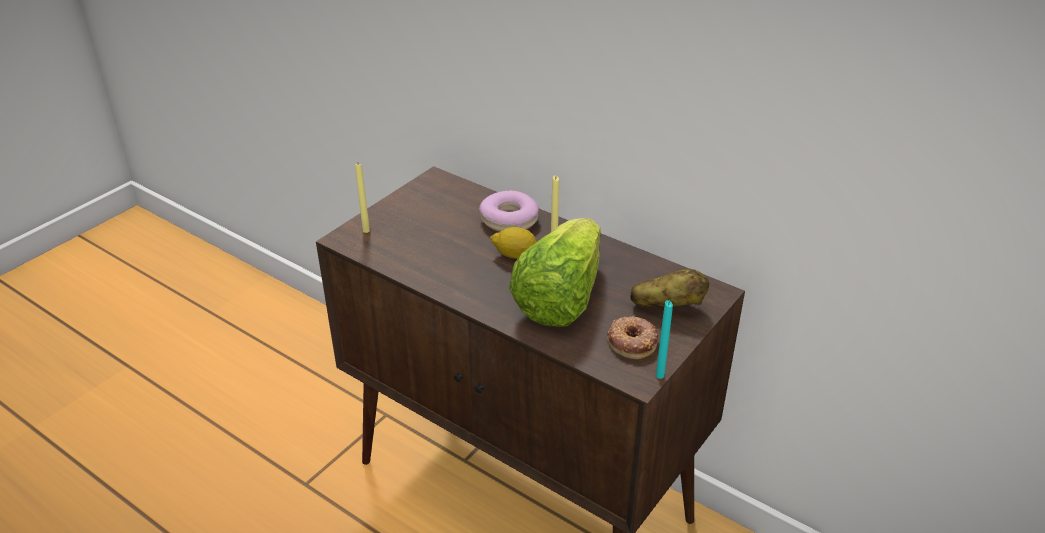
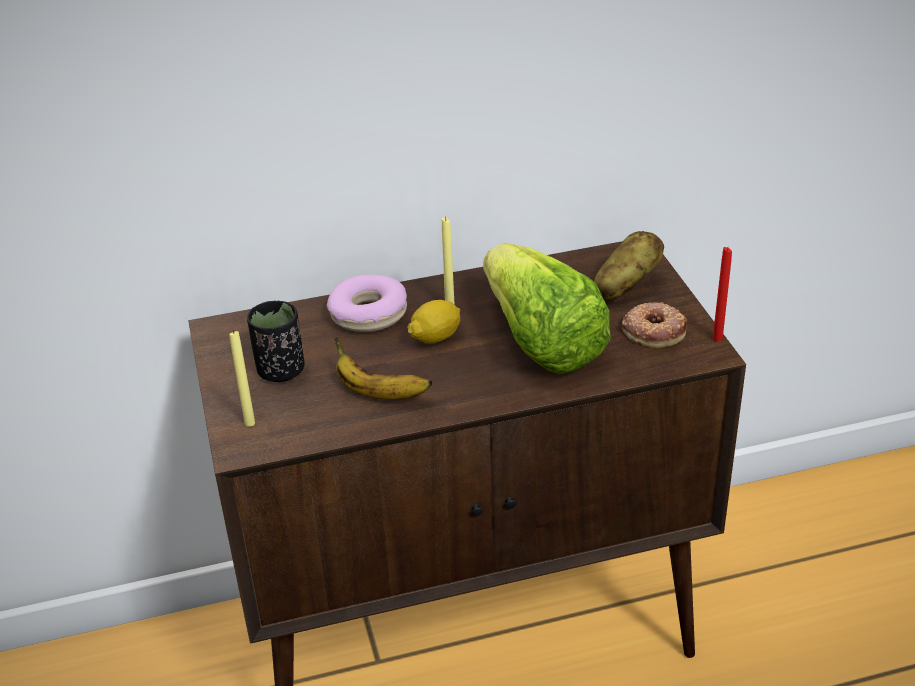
camera: 50 degrees left, 0 degrees up
(422, 217) = (280, 371): none -> black cup
(438, 260) = (378, 393): none -> banana
(660, 375) = (717, 338): turquoise candle -> red candle

